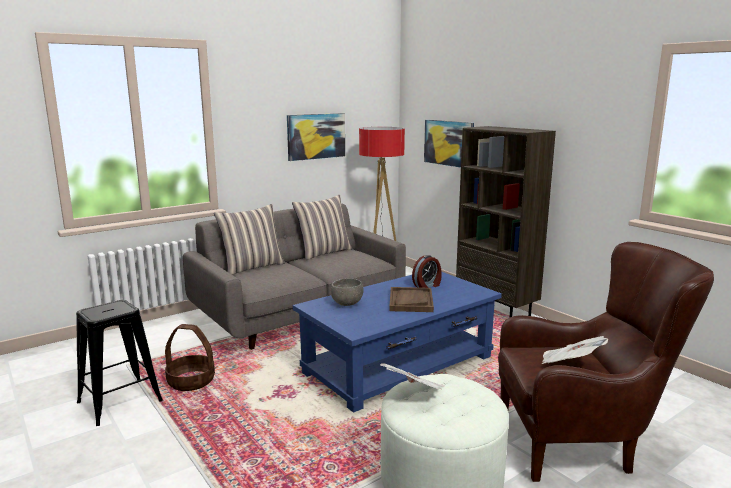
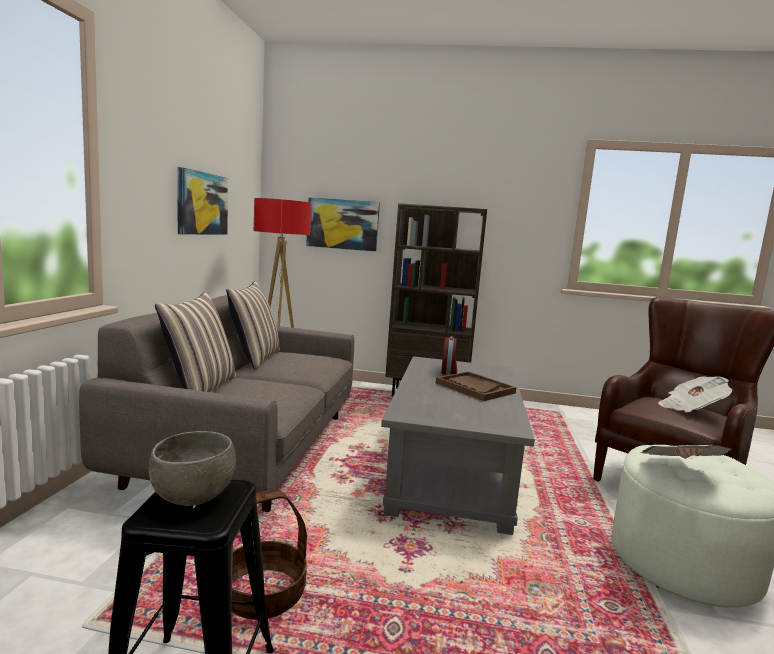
camera: 45 degrees left, 5 degrees down
(347, 303) = (431, 403): grey bowl -> grey bowl (192, 497)
(399, 365) = (452, 469): blue coffee table -> grey coffee table

